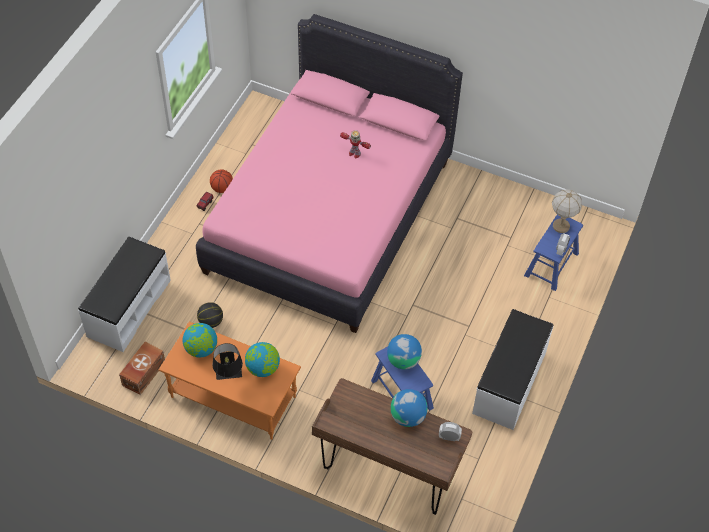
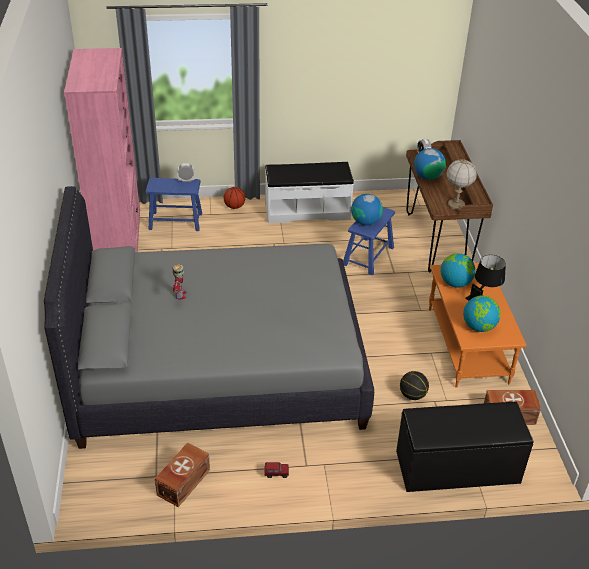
camera: 120 degrees left, 15 degrees down
(128, 308) = (457, 467): white bench -> black bench
(222, 188) = (242, 470): basketball -> basketball (234, 207)
(236, 155) = (182, 482): none -> brown storage box
(328, 216) = (218, 367): pink bed -> grey bed
(536, 209) = (118, 244): none -> pink bookcase
(561, 226) = (160, 186): table lamp -> table lamp (456, 204)

